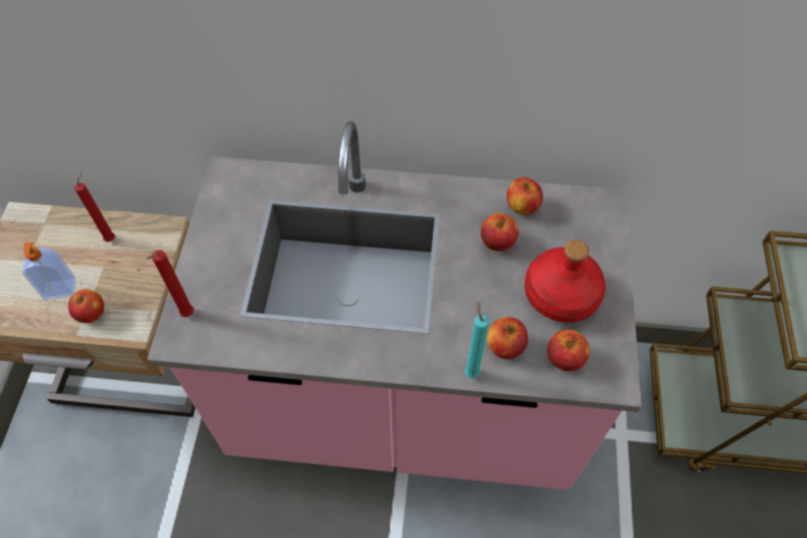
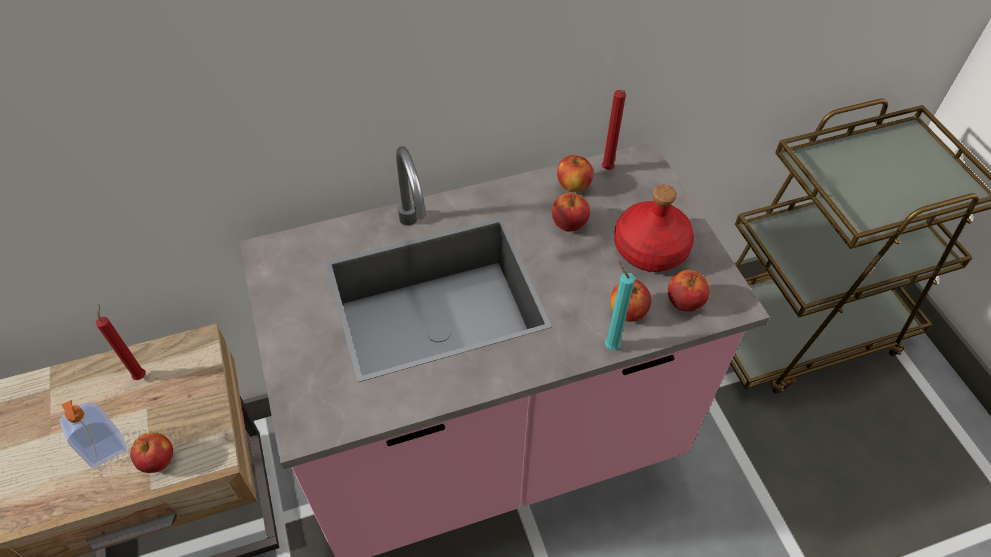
camera: 25 degrees left, 5 degrees down
(186, 315) = (300, 403): red candle -> red candle (607, 170)

